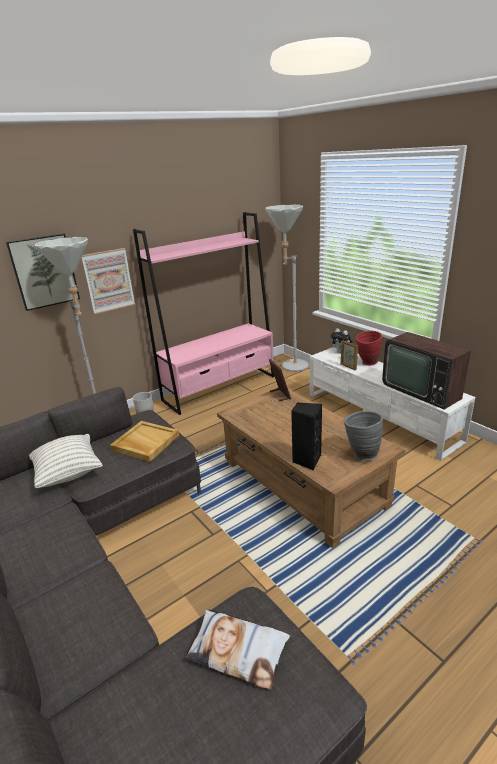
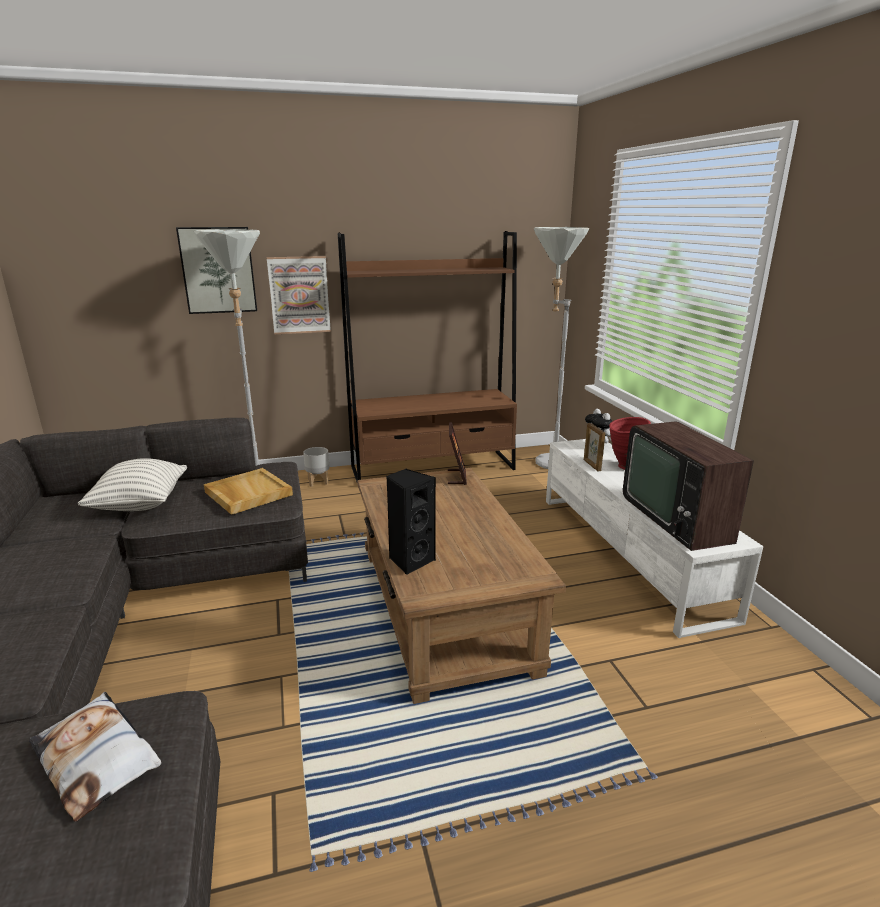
camera: 20 degrees right, 5 degrees down
(220, 388) = (433, 468): pink bookcase -> brown bookcase
(360, 454) = (492, 574): grey vase -> none

